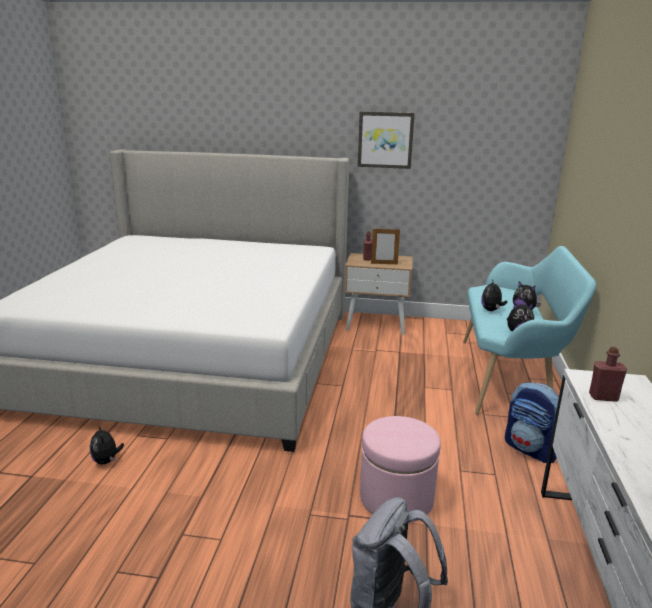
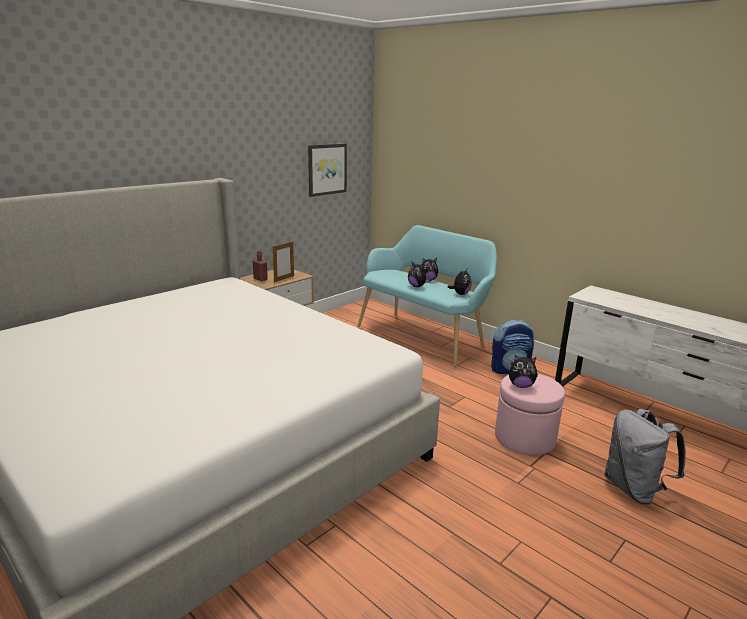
camera: 55 degrees left, 0 degrees up
(107, 461) = (335, 584): plush toy -> plush toy (521, 385)
(385, 140) = (248, 155): picture -> picture (327, 169)
(603, 397) = (611, 302): red bottle -> none

